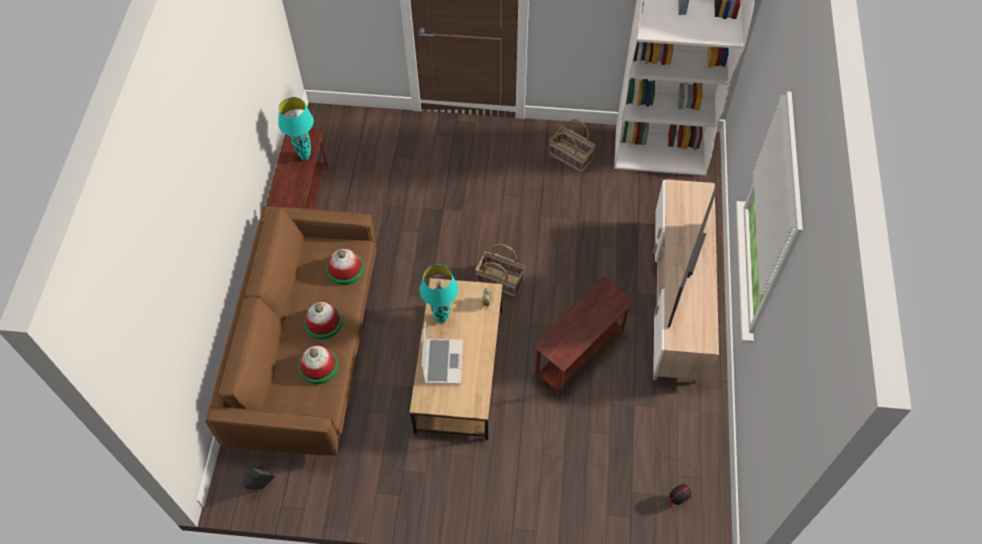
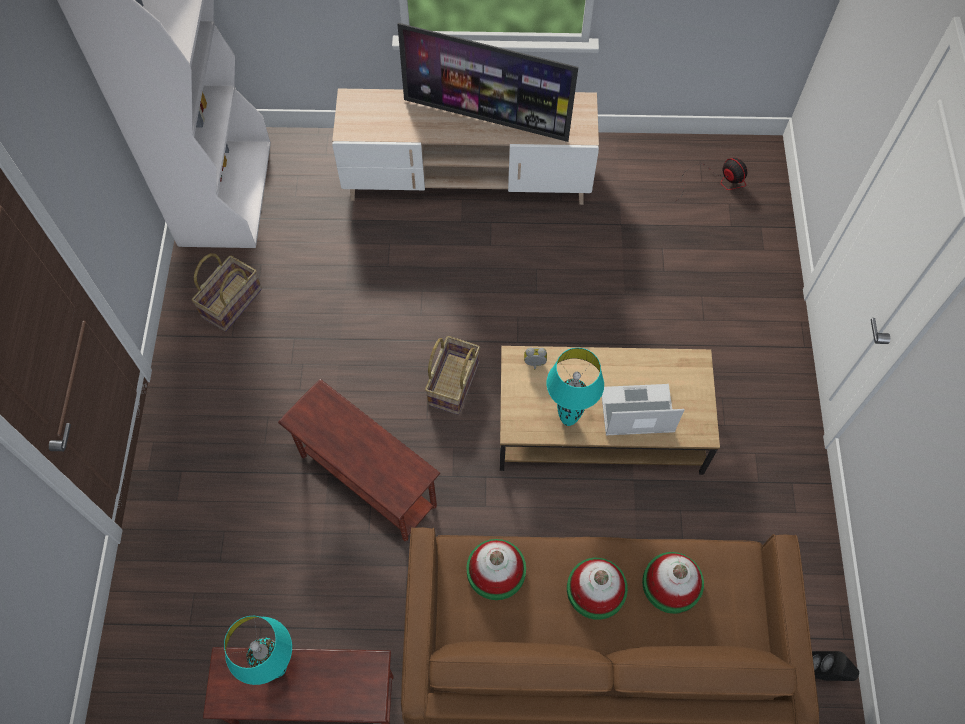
camera: 95 degrees left, 5 degrees up
(579, 353) = (557, 282): brown side table -> brown side table (369, 480)

